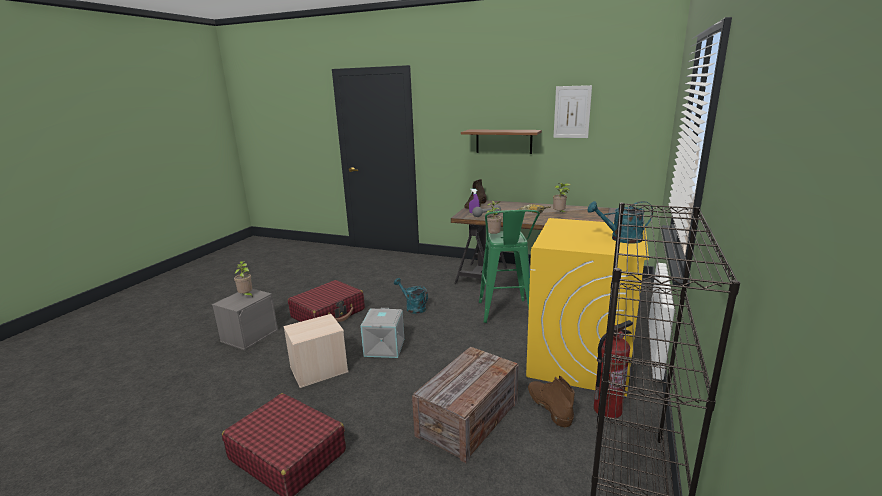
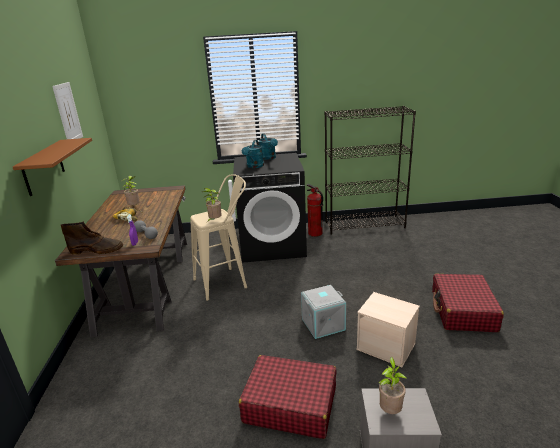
camera: 115 degrees left, 5 degrees up
(413, 307) = (238, 338): turquoise watering can -> turquoise watering can (254, 166)
(468, 419) = (363, 264): crate -> none
(505, 314) = (226, 282): green stool -> beige stool
(548, 406) = (327, 246): brown boot -> none
(580, 359) = (273, 245): yellow washing machine -> black washing machine

